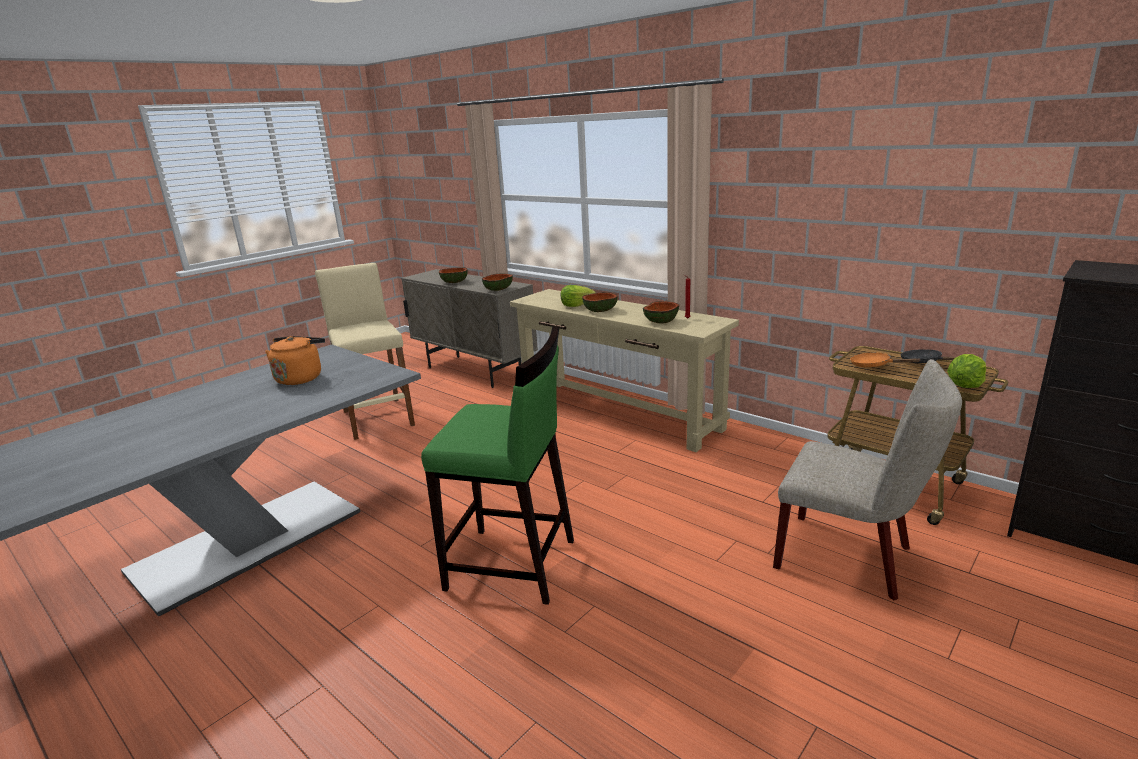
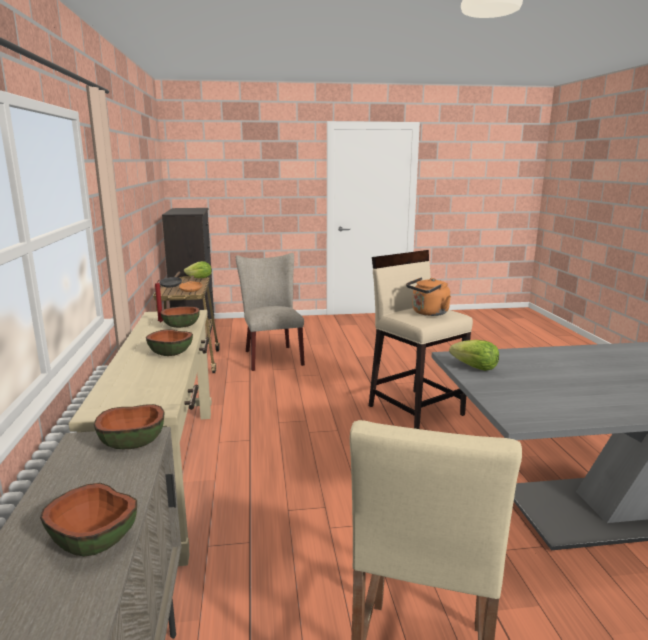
camera: 140 degrees left, 5 degrees down
(300, 378) = (554, 384): orange kettle -> orange kettle (428, 313)
(512, 565) = (415, 409): green stool -> beige stool
(576, 305) = (160, 369): lettuce -> lettuce (475, 368)

